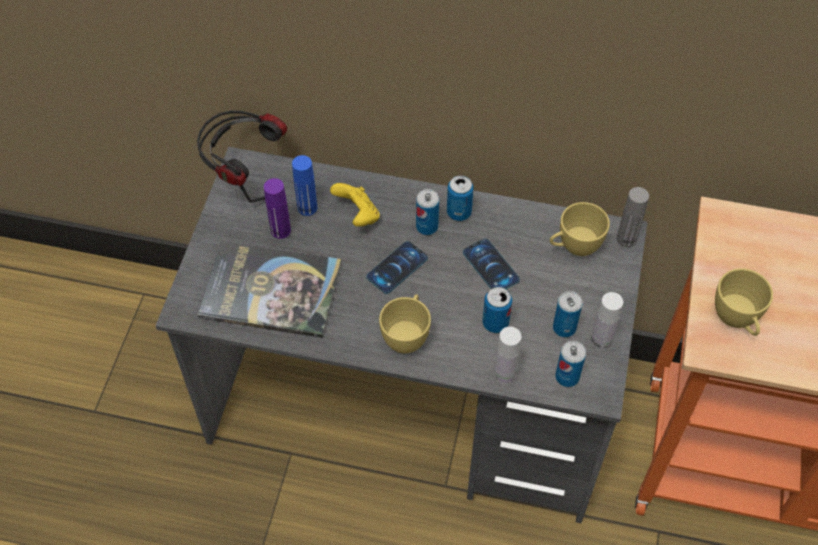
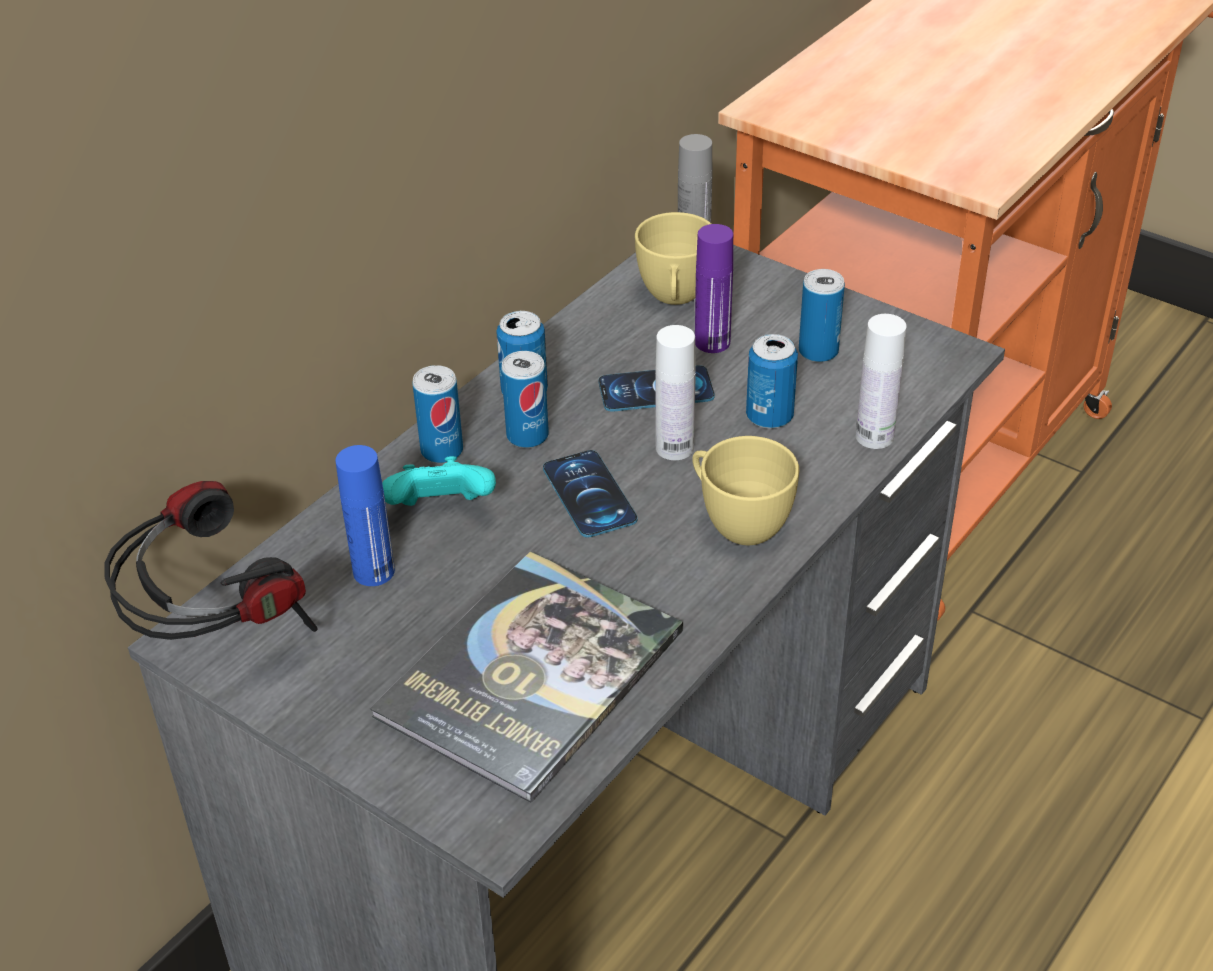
camera: 65 degrees left, 15 degrees down
(280, 230) = (399, 623): purple bottle -> purple bottle (712, 342)
(357, 215) = (441, 511): yellow game controller -> turquoise game controller
(567, 377) = (908, 375): can -> can (442, 451)
(600, 342) = (862, 325): white bottle -> white bottle (674, 448)
(737, 320) = (947, 145): yellow cup -> none

